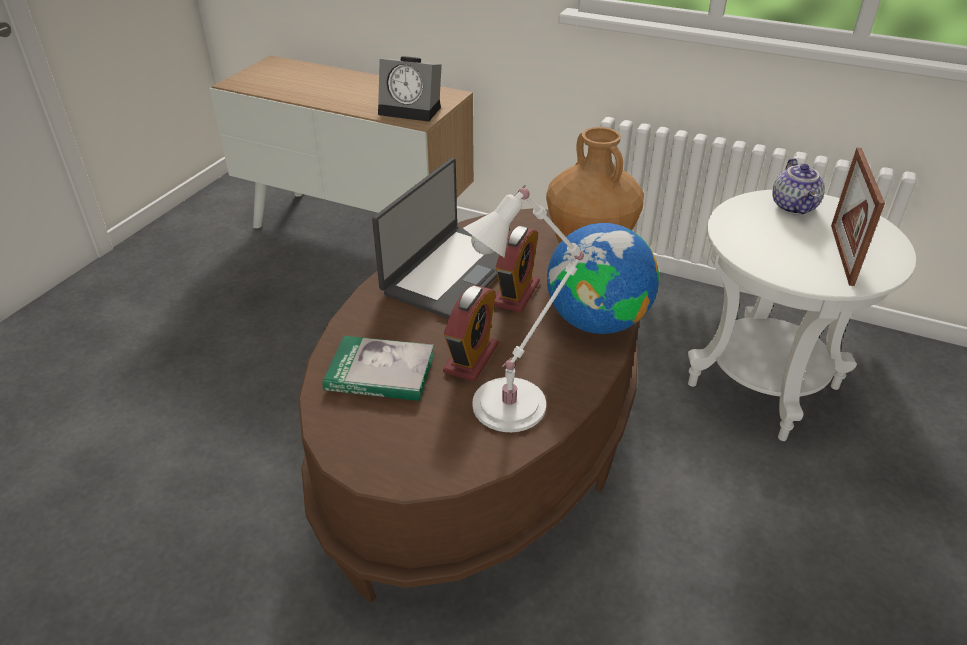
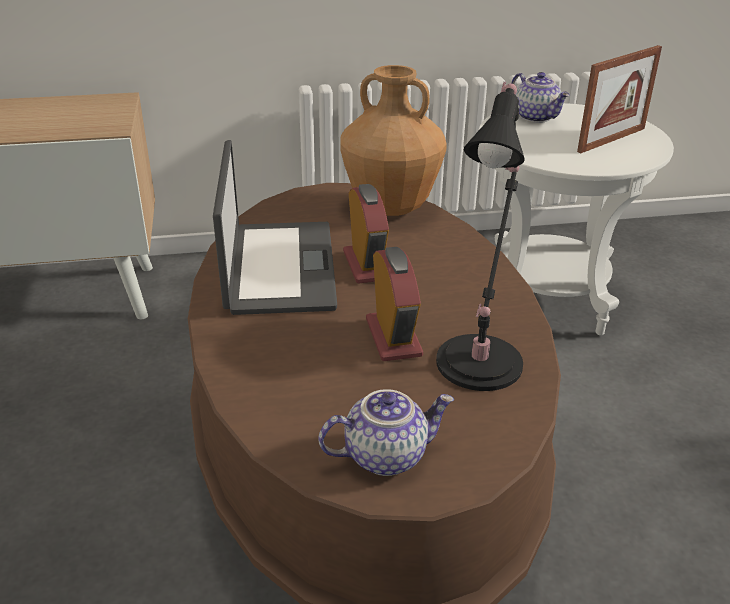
camera: 35 degrees left, 5 degrees down
(373, 437) = (385, 454): none -> teapot
(380, 372) = (316, 389): book -> none
(412, 110) = (89, 121): alarm clock -> none
(514, 402) = (481, 358): white table lamp -> black table lamp
(596, 321) = (467, 262): globe -> none
(842, 254) = (611, 140): picture frame -> picture frame turned 105 degrees counterclockwise

